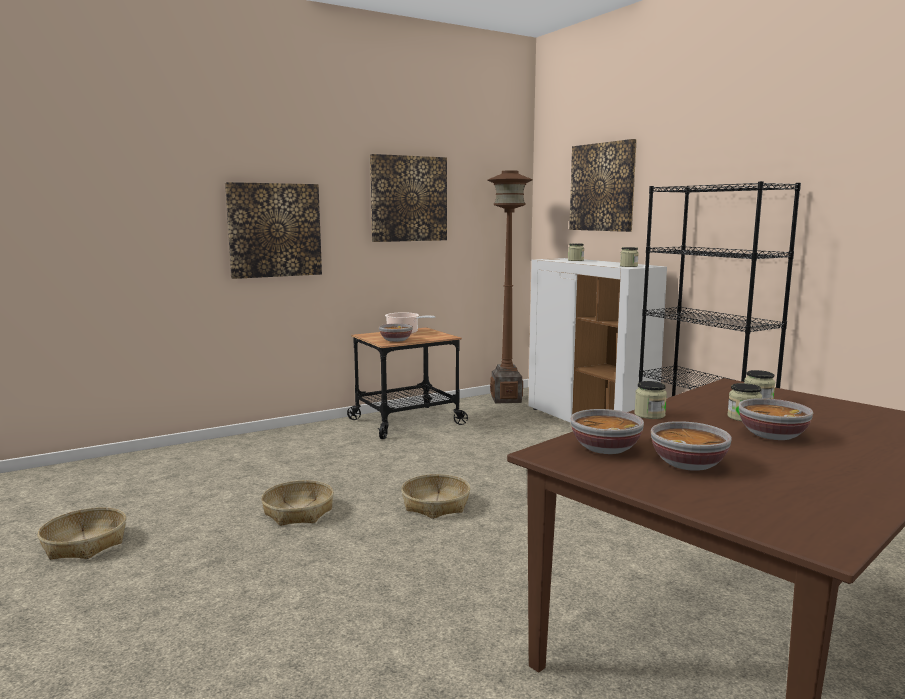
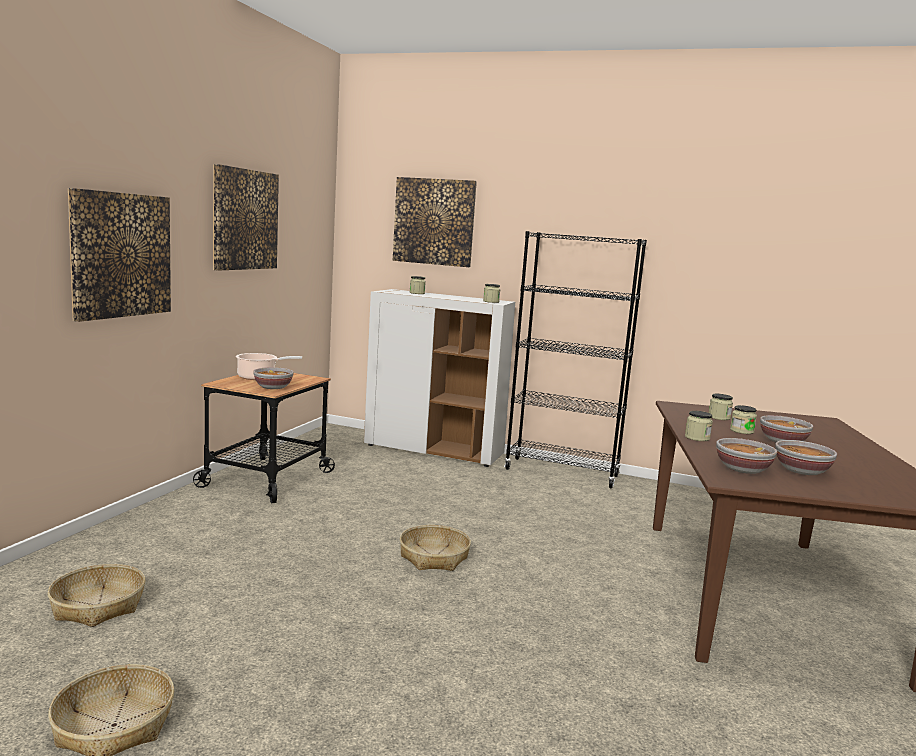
camera: 40 degrees left, 0 degrees up
(298, 512) = (318, 602): basket -> basket (98, 605)
(506, 399) = (328, 438): brown floor lamp -> none

